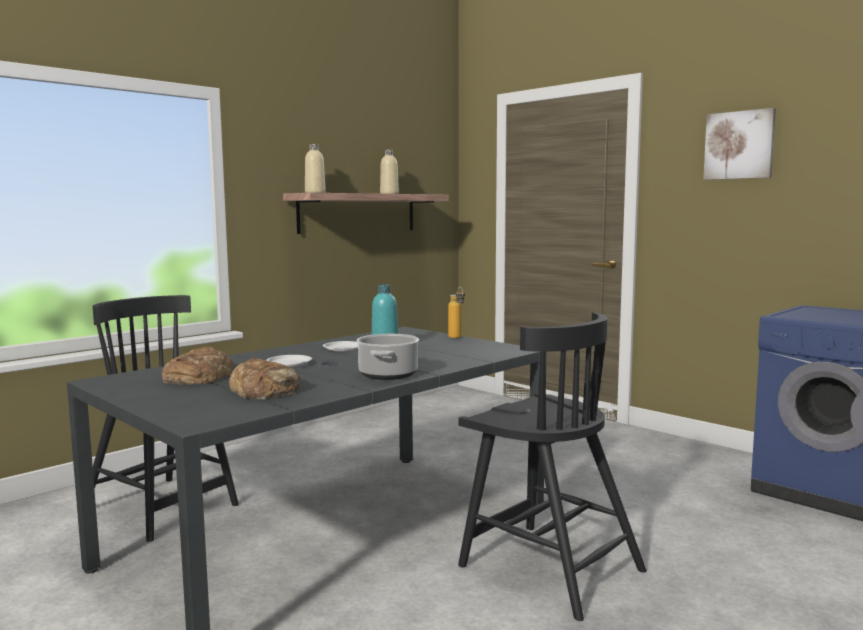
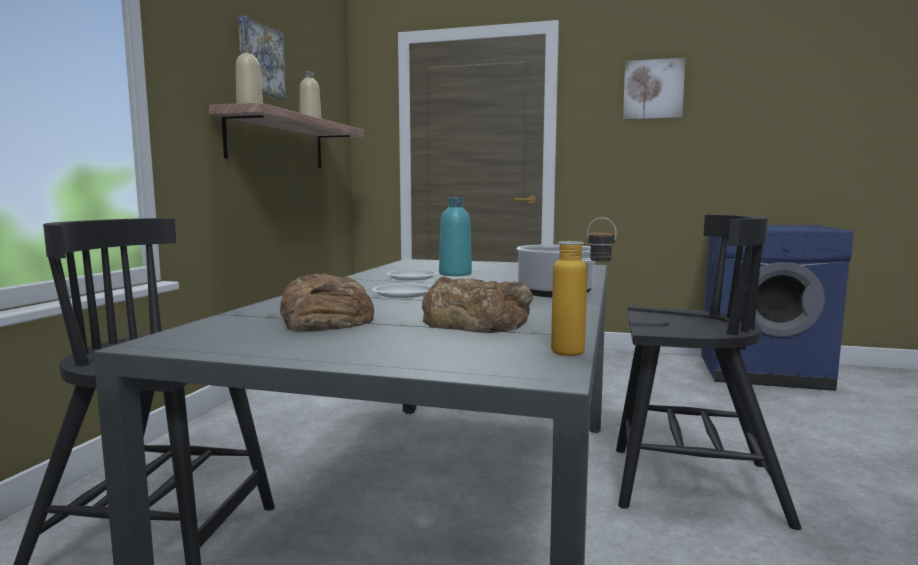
camera: 30 degrees left, 0 degrees up
(340, 147) = (260, 60): none -> picture
(457, 338) = (494, 263): bottle -> bottle (581, 354)

